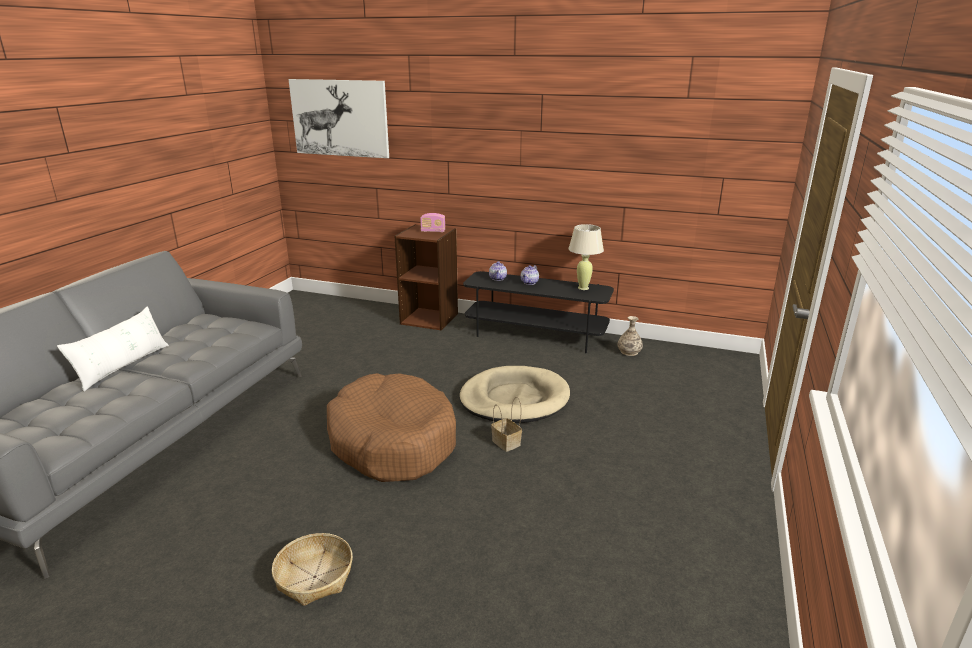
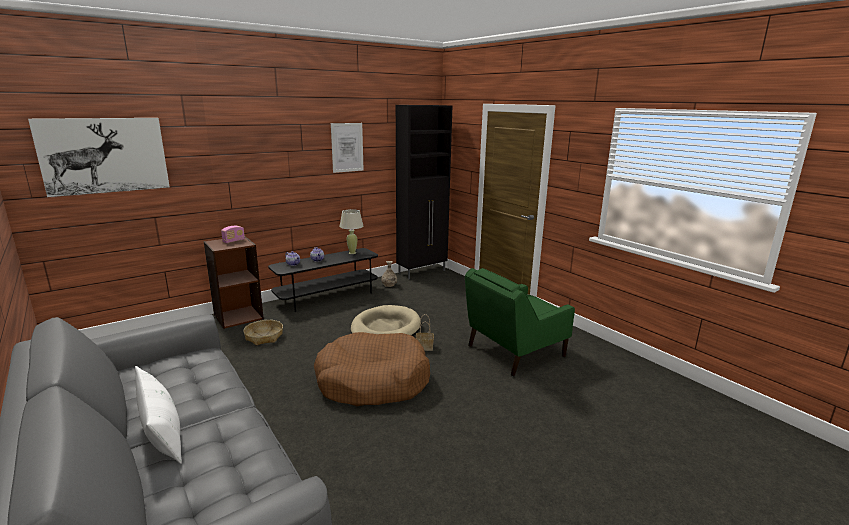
camera: 55 degrees left, 5 degrees down
(314, 577) = (477, 451): basket -> basket (264, 337)
(592, 521) = (514, 352): none -> green armchair
(608, 133) = (347, 147): none -> picture
(709, 356) = (422, 272): none -> black cabinet

